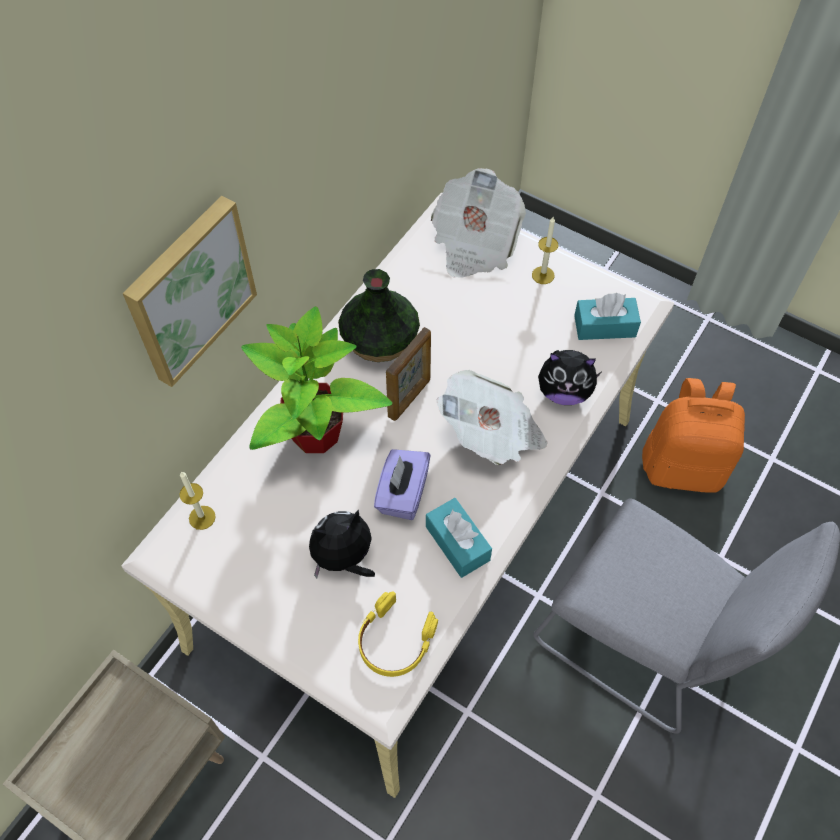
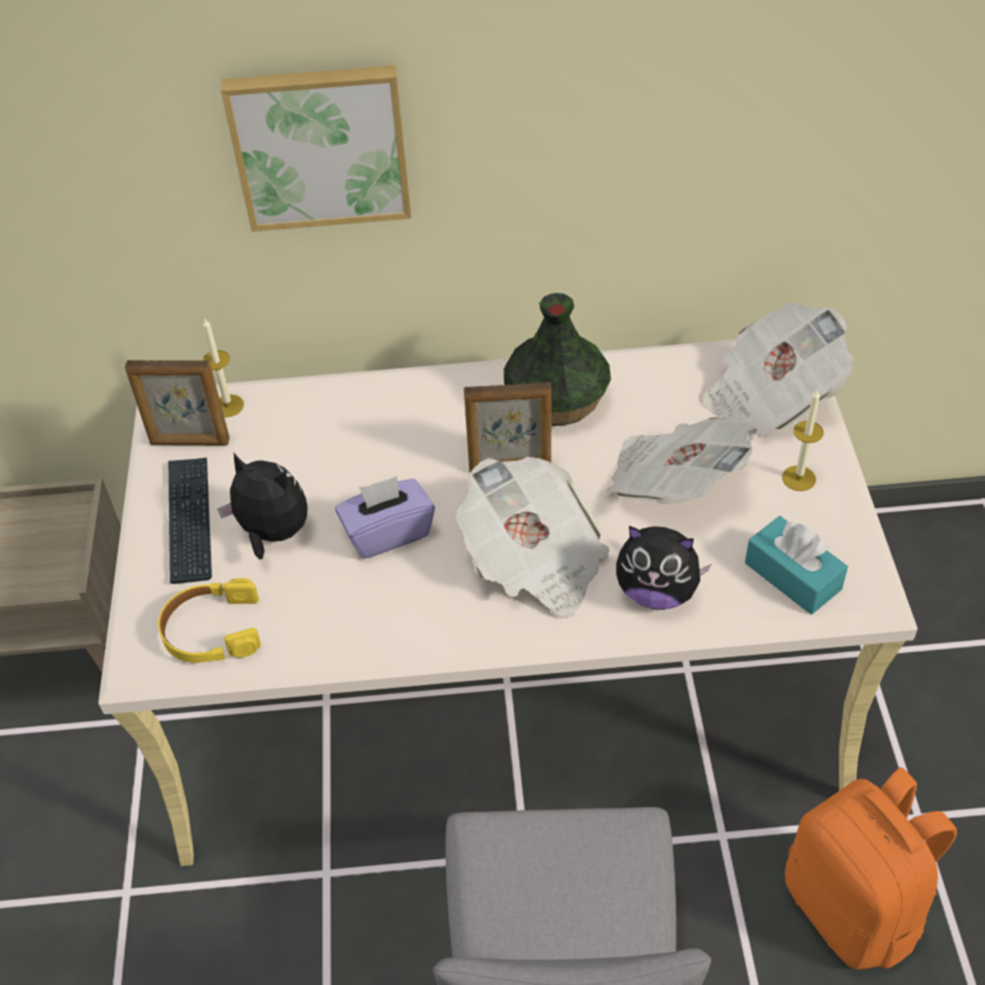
camera: 55 degrees right, 10 degrees down
(213, 560) = (190, 442): none -> picture frame
(286, 601) = (190, 520): none -> keyboard
(316, 435) = (393, 426): potted plant -> none
(457, 543) = (369, 614): turquoise tissue box -> none
(495, 330) = (673, 483): none -> newspaper
(564, 392) = (657, 592): plush toy -> plush toy turned 45 degrees counterclockwise

